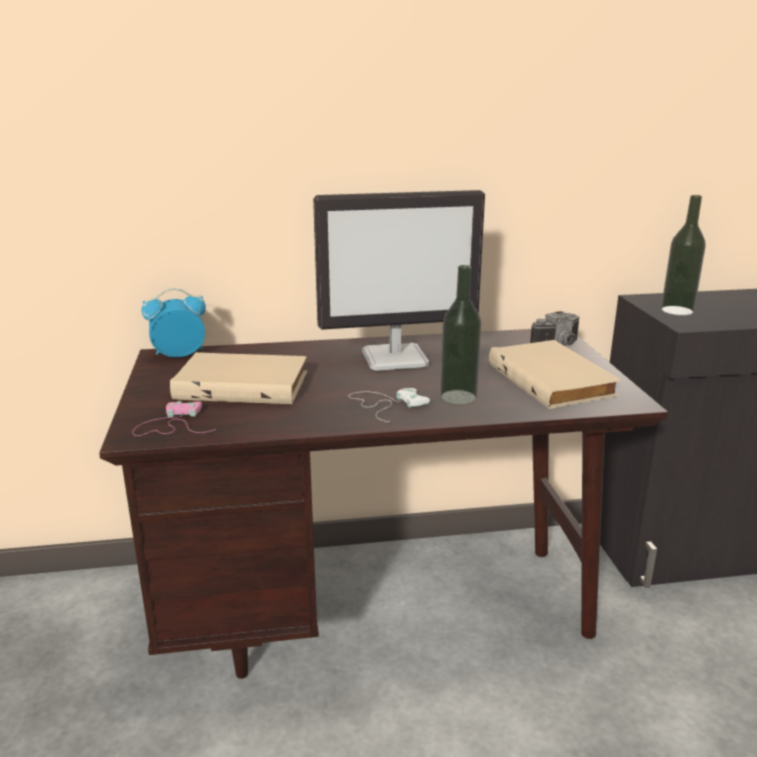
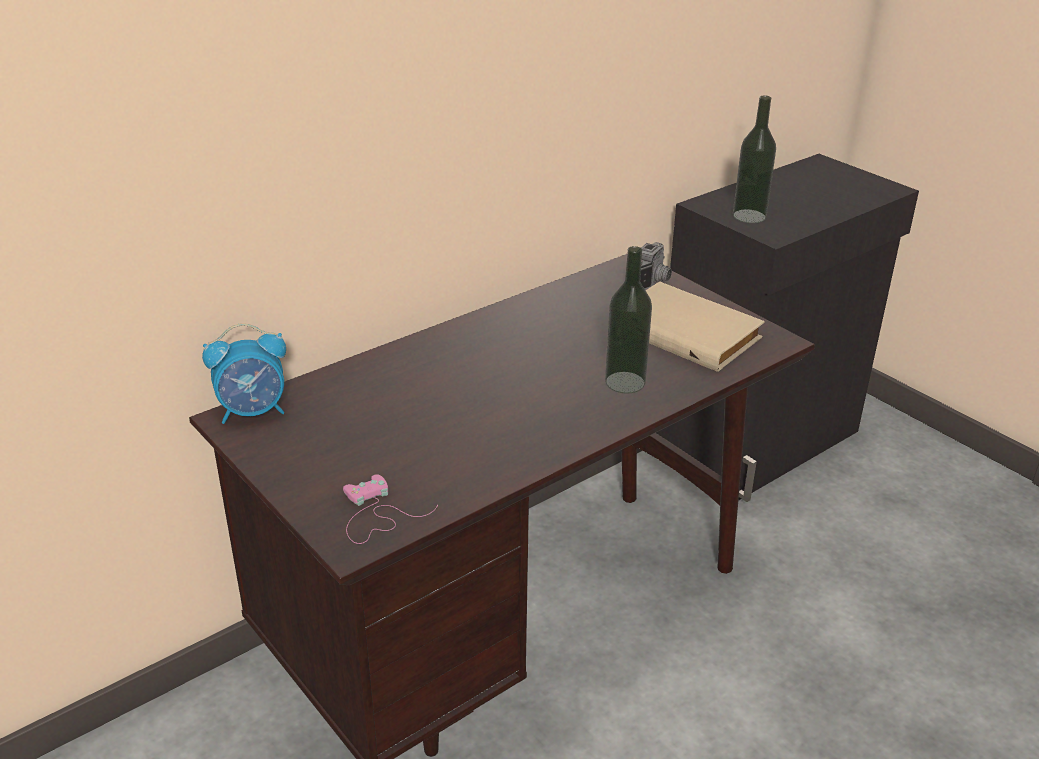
camera: 30 degrees left, 10 degrees up
(179, 355) = (253, 412): alarm clock -> alarm clock turned 150 degrees counterclockwise
(244, 384) = (387, 433): beige book -> none
(386, 404) = (566, 413): white game controller -> none
(396, 358) = (510, 345): monitor -> none

